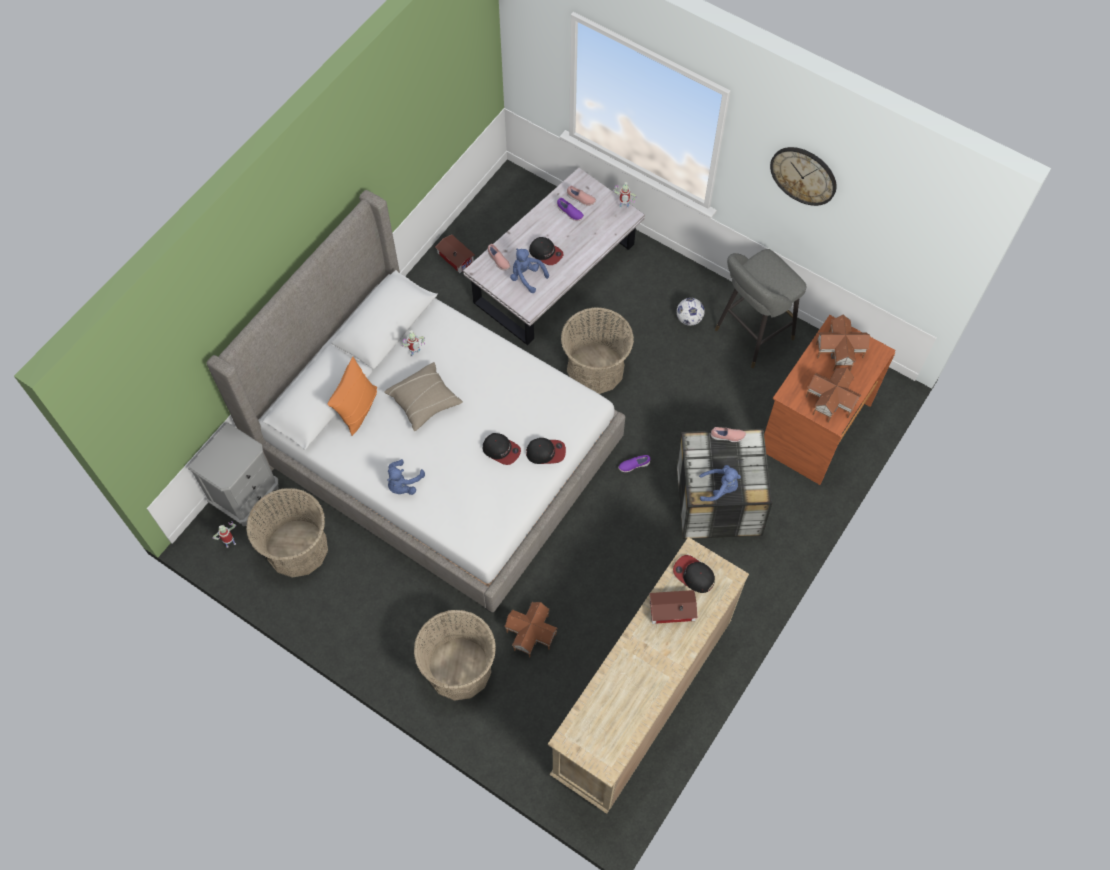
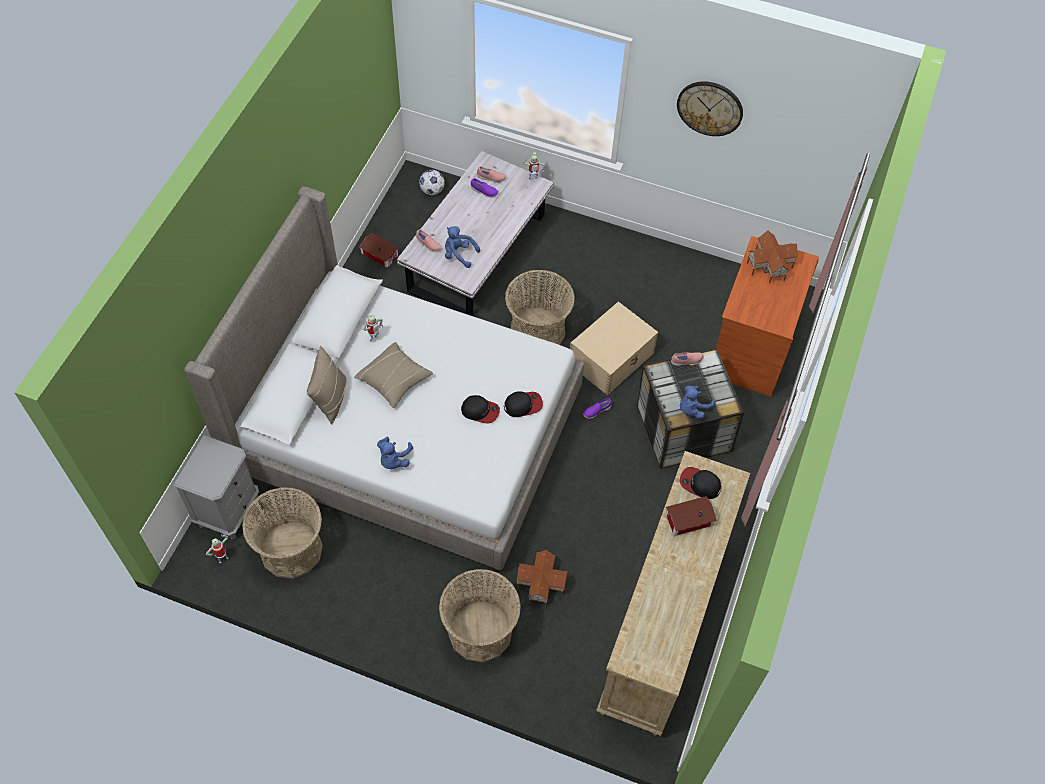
camera: 15 degrees left, 5 degrees down
(357, 409) = (330, 399): orange pillow -> beige pillow
(546, 253) = (471, 230): cap -> none
(664, 412) = (612, 358): none -> beige storage box
(689, 318) = (612, 272): football -> football (432, 190)
(719, 488) = (692, 408): blue plush toy -> blue plush toy turned 150 degrees clockwise
(750, 336) = (672, 278): grey stool -> none
(830, 401) = (774, 310): toy house -> none

